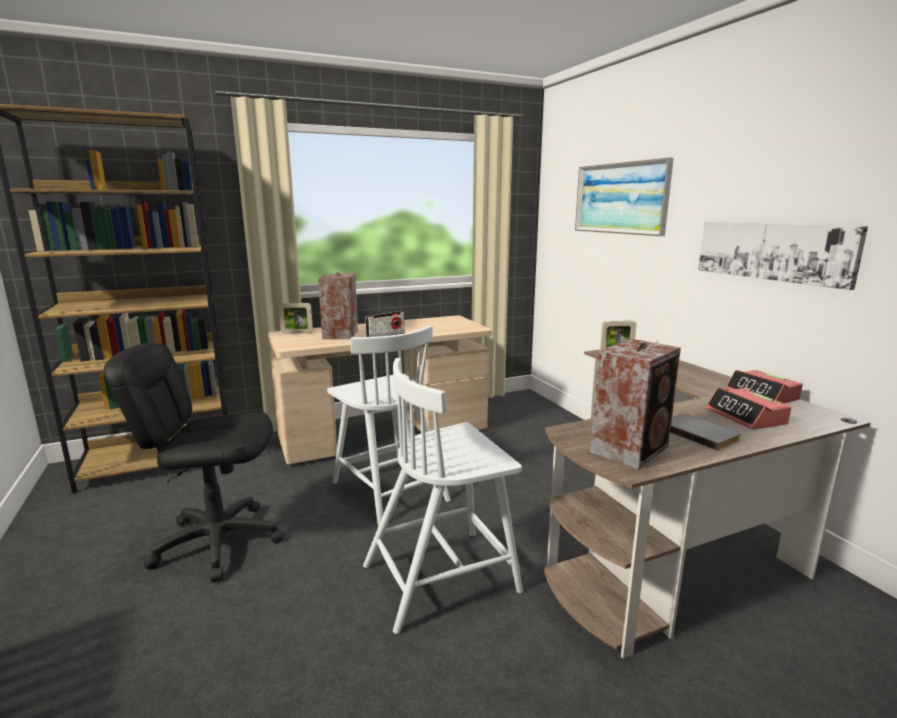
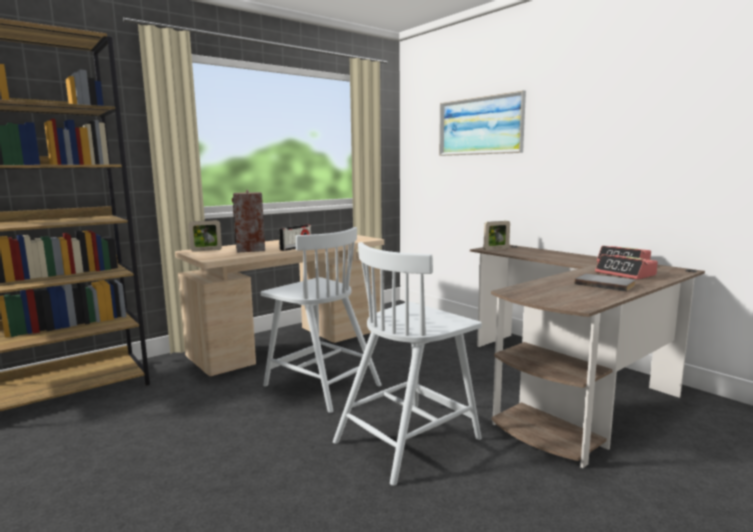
camera: 15 degrees left, 5 degrees down
(218, 542) = (175, 446): black office chair -> none
(631, 449) = (567, 296): speaker -> none
(773, 251) = (615, 155): picture -> none

